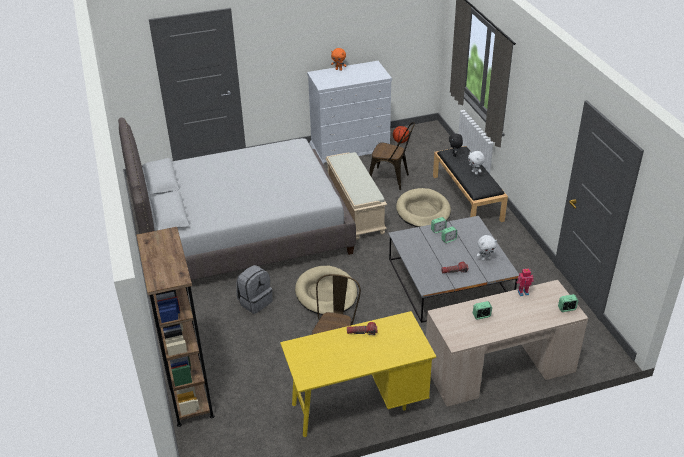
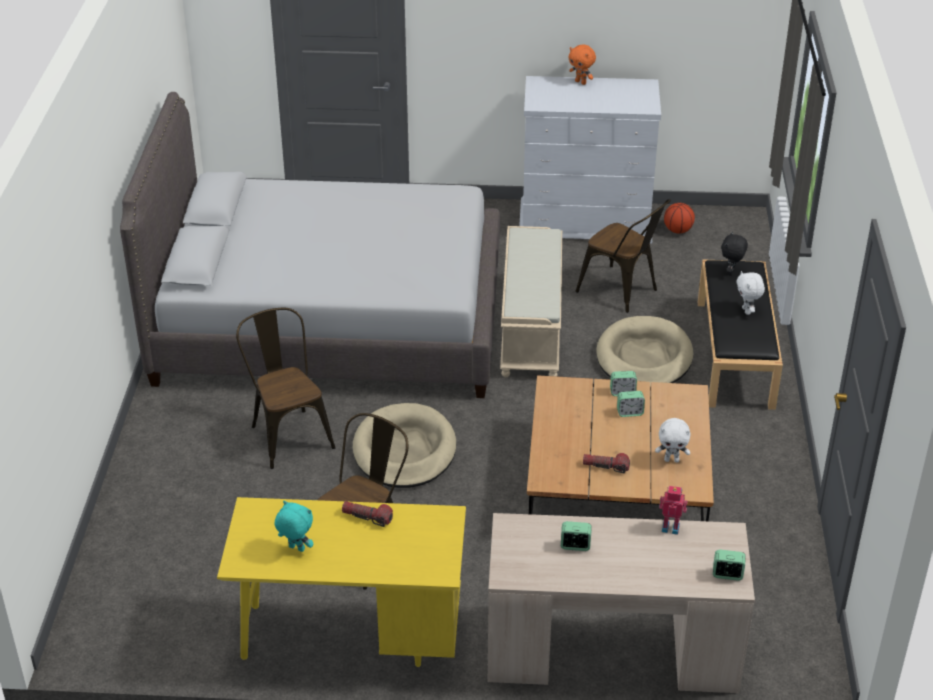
camera: 20 degrees right, 0 degrees up
(189, 391) = (116, 541): brown bookcase -> none
(255, 301) = (288, 433): grey backpack -> brown chair
(333, 361) = (296, 549): none -> turquoise plush toy
(449, 280) = (617, 483): grey coffee table -> brown coffee table

